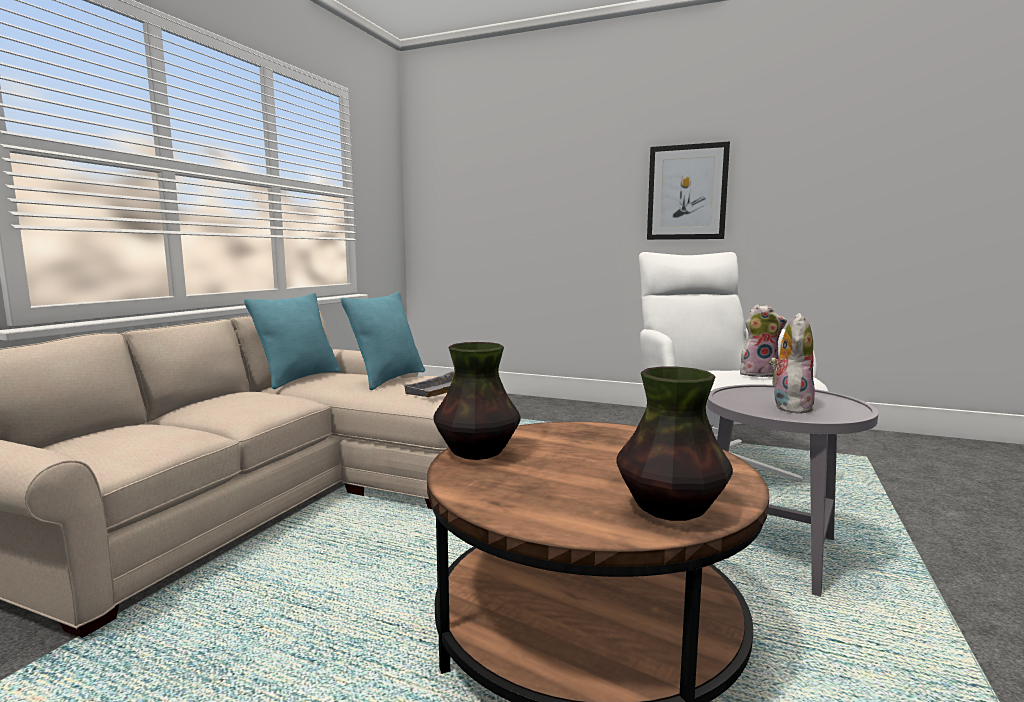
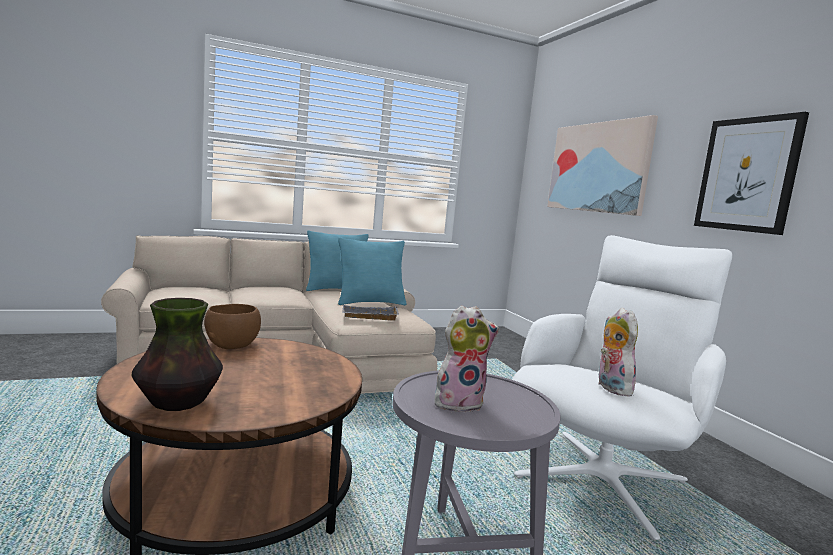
camera: 45 degrees right, 0 degrees up
(476, 453) = (231, 344): vase -> brown bowl
(522, 191) = (598, 167): none -> picture
(758, 374) = (610, 387): plush toy -> plush toy turned 150 degrees counterclockwise

